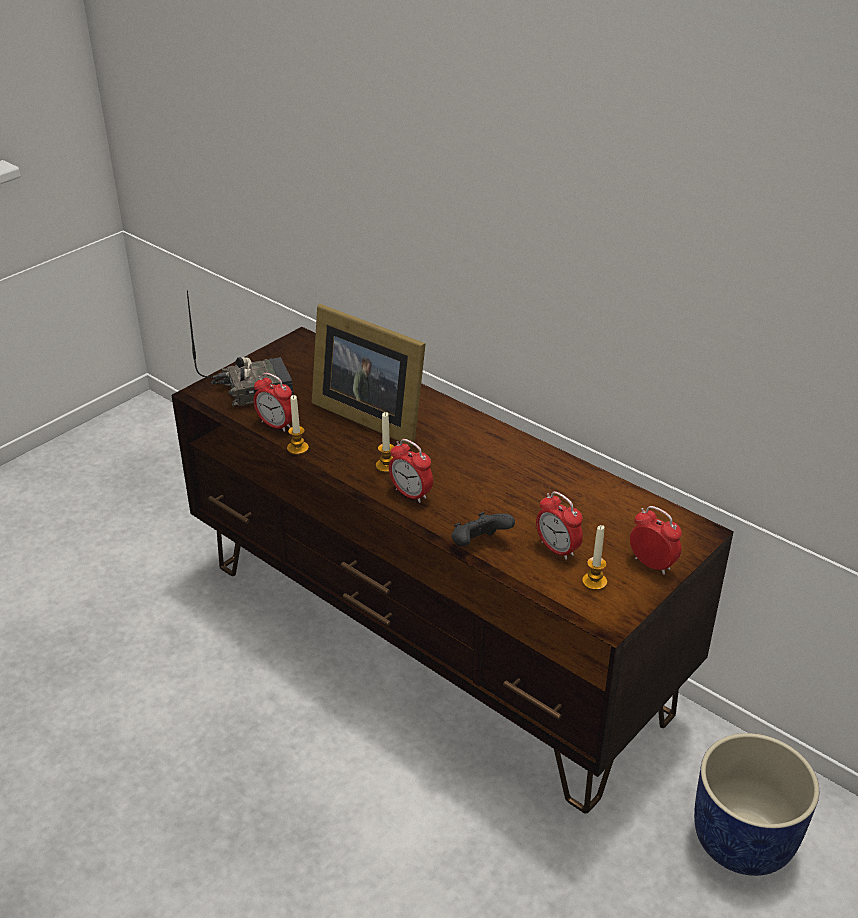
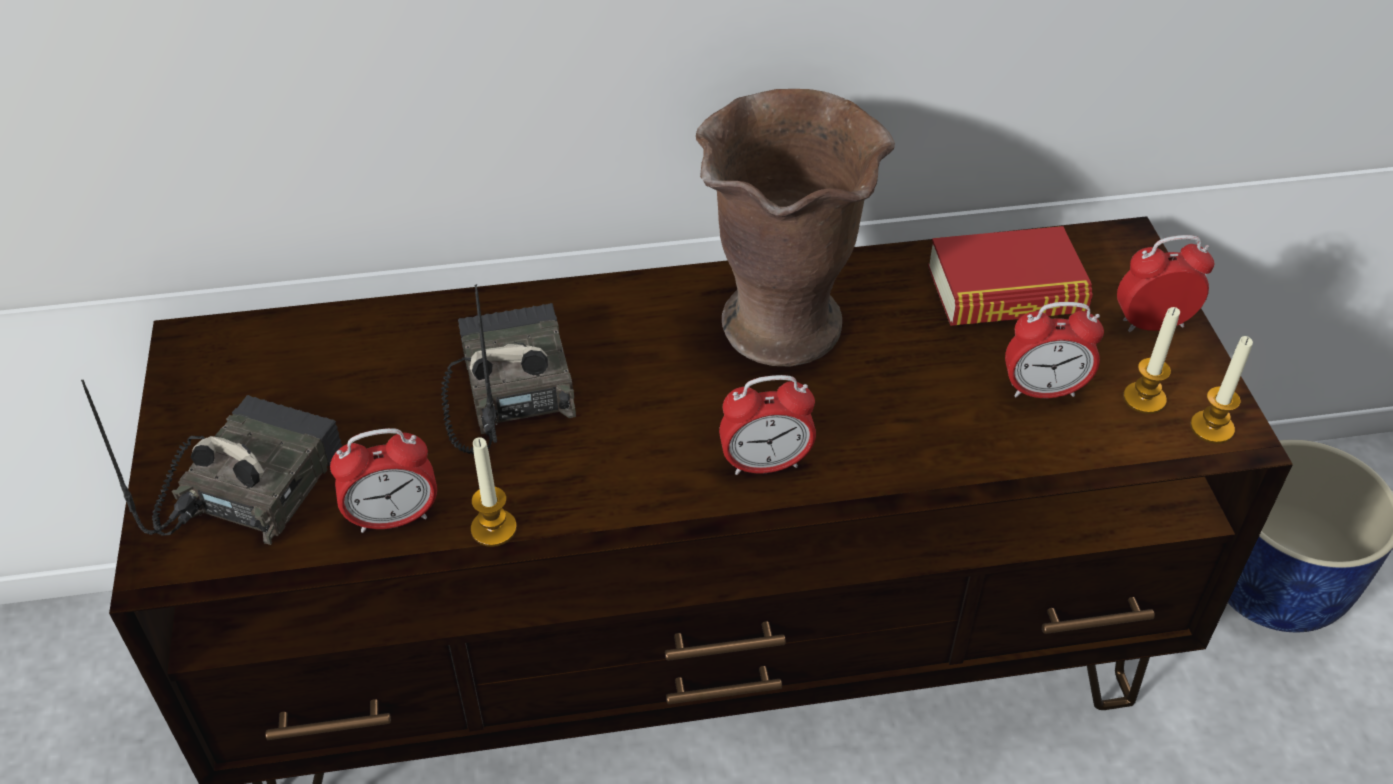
camera: 50 degrees left, 10 degrees up
(368, 414) = (507, 389): picture frame -> radio
(386, 466) = (664, 449): candle -> candle (1211, 428)
(478, 545) = (960, 464): black game controller -> none
(495, 460) = (781, 325): none -> brown vase
(608, 510) = (1005, 291): none -> book

